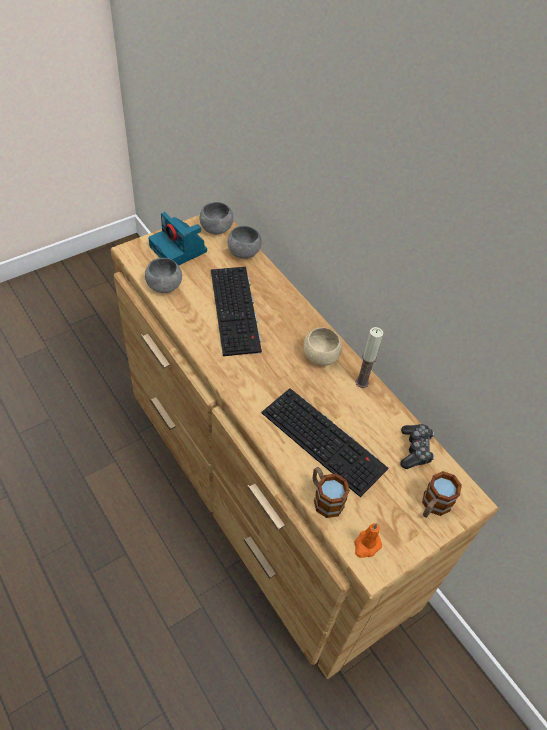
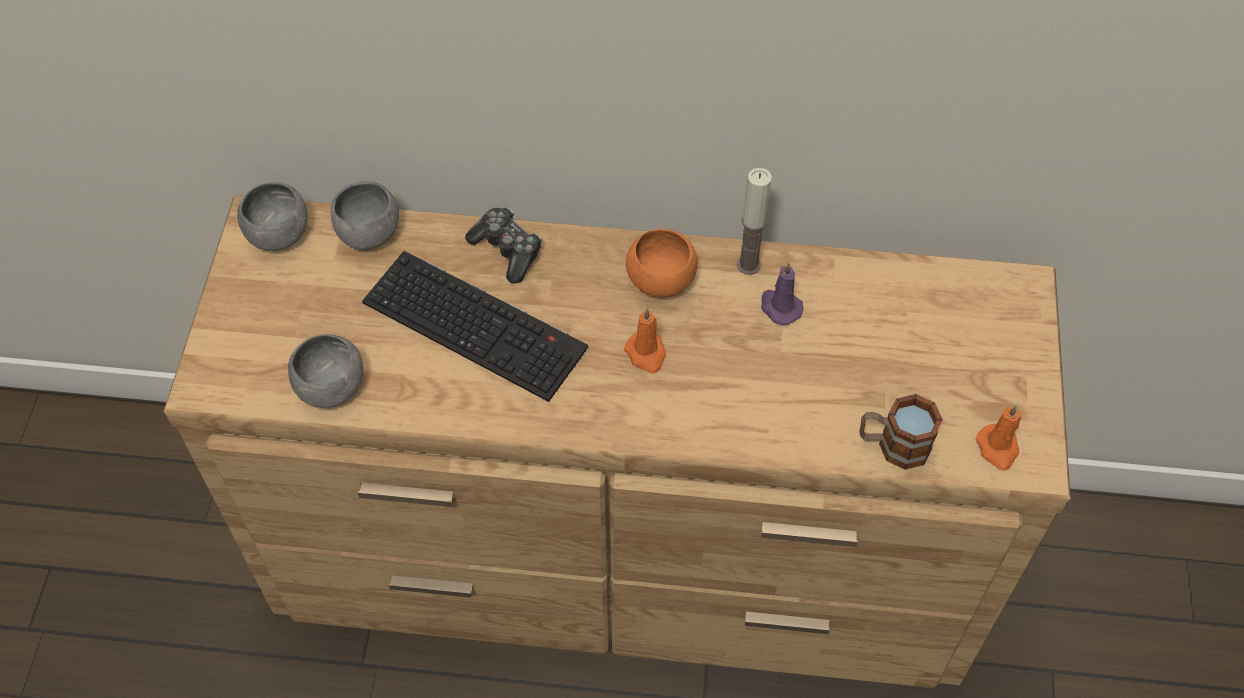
camera: 45 degrees left, 5 degrees up
(179, 249) = (272, 315): camera -> none
(279, 374) = (646, 354): none -> orange candle
(320, 357) = (661, 281): beige bowl -> orange bowl
(325, 440) = (805, 378): keyboard -> none
(352, 407) = (779, 307): none -> purple candle
(415, 449) = (904, 287): game controller -> game controller (507, 250)
(433, 506) = (1000, 333): mug -> none

